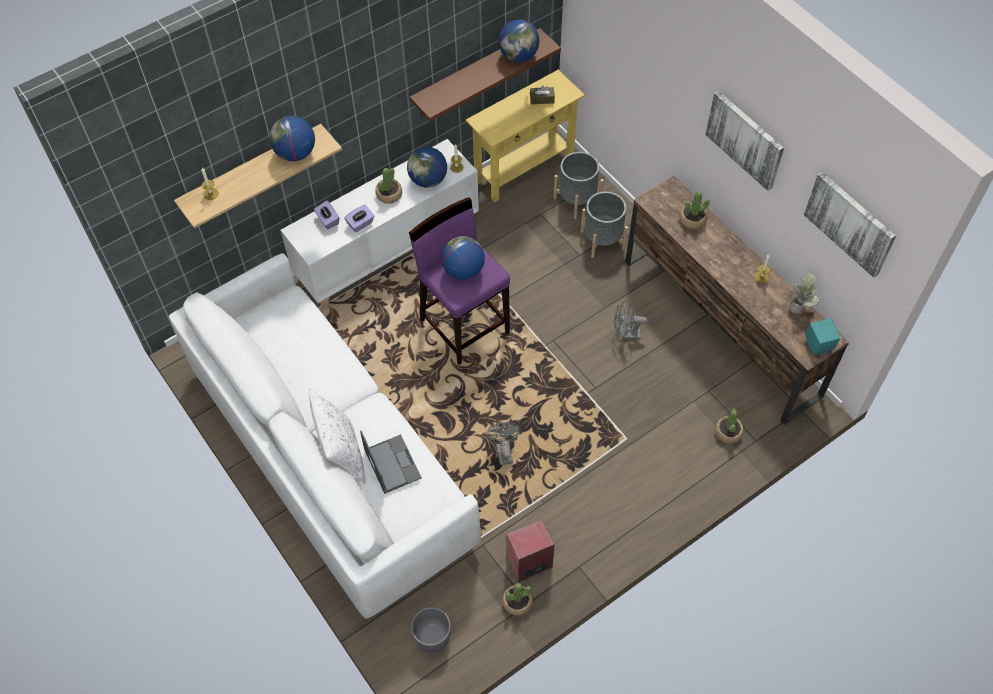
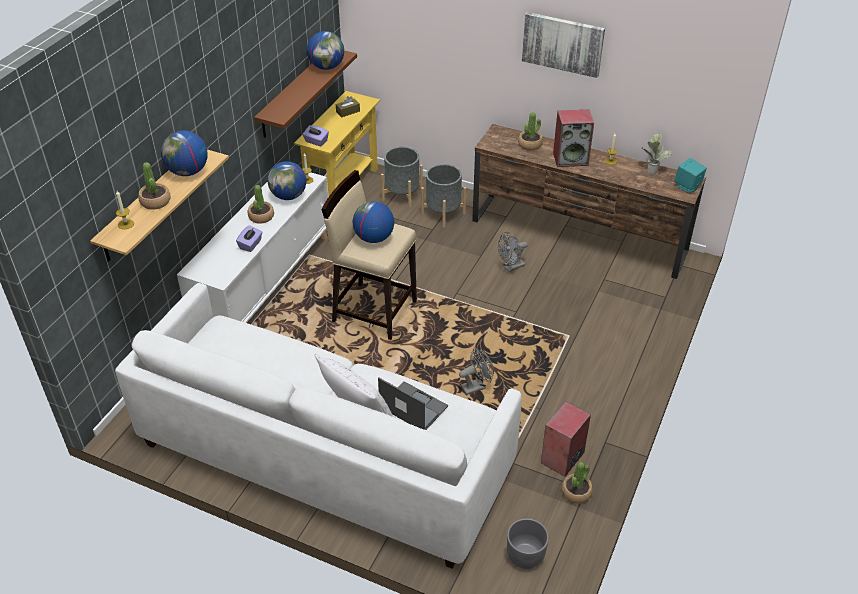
camera: 30 degrees left, 15 degrees down
(327, 220) = (218, 253): purple tissue box -> purple tissue box (316, 142)
(464, 325) = (374, 311): purple stool -> beige stool
(503, 451) = (476, 386): grey fan -> grey fan turned 105 degrees clockwise
(721, 256) = (571, 159): none -> speaker
(728, 432) = (641, 300): potted plant -> potted plant (155, 201)
(850, 223) = (685, 61): picture -> none

